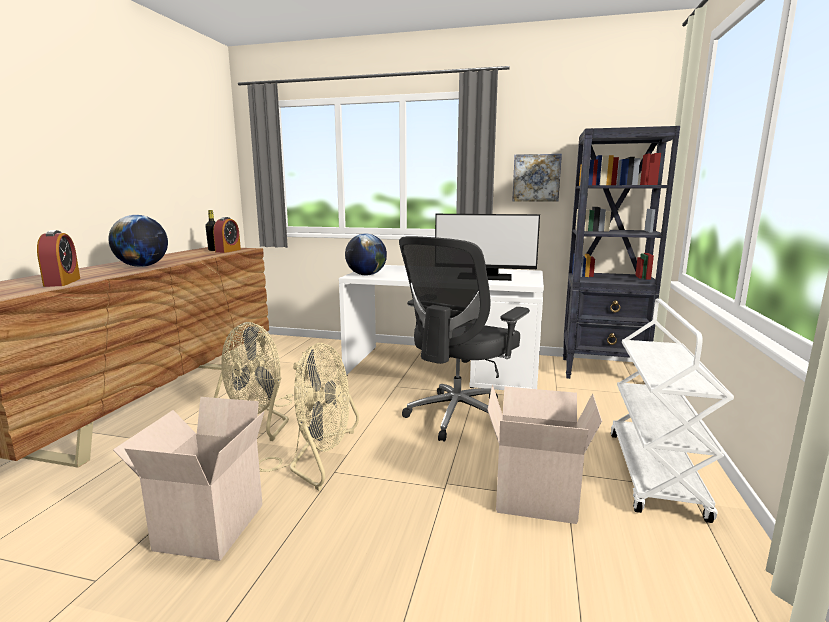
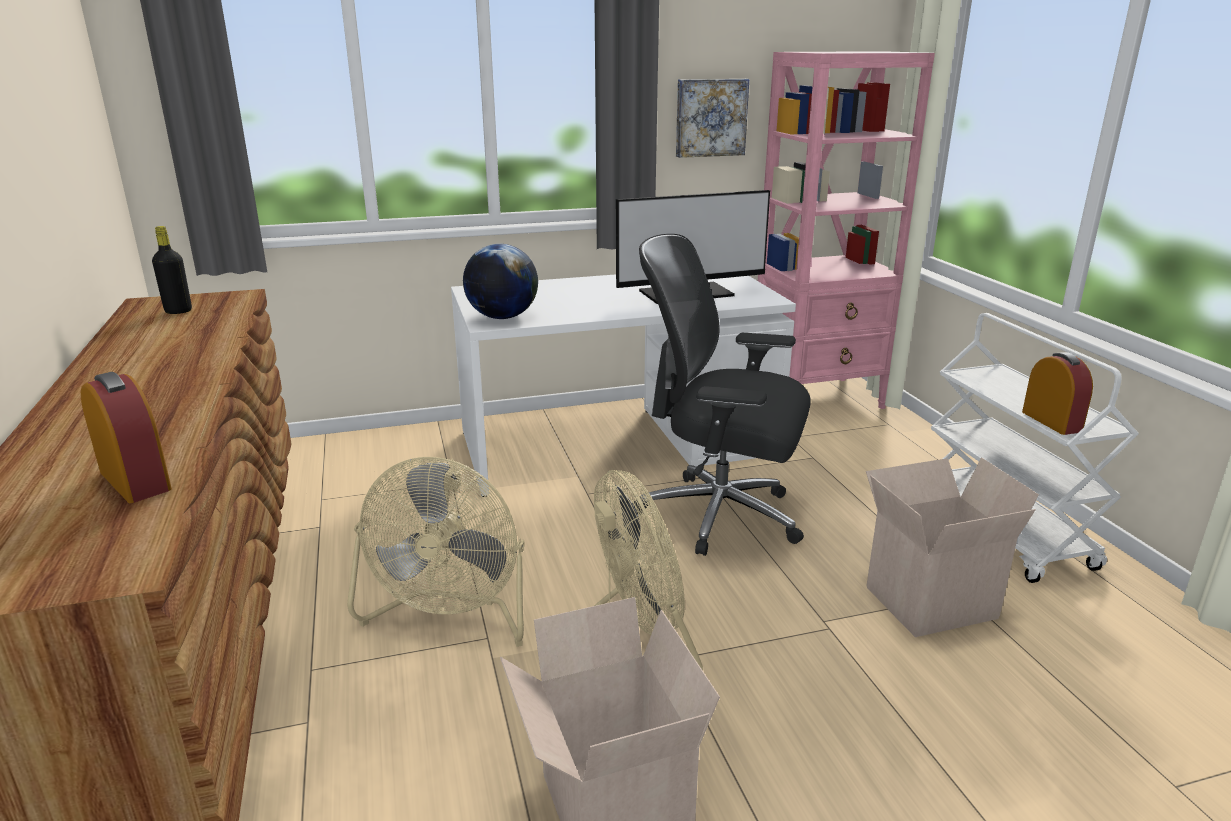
camera: 30 degrees left, 10 degrees up
(142, 266) = (166, 392): globe -> none
(228, 251) = (215, 308): alarm clock -> alarm clock (1051, 421)
(457, 414) = (721, 515): office chair -> office chair turned 105 degrees clockwise
(604, 371) = (818, 398): black bookcase -> pink bookcase

